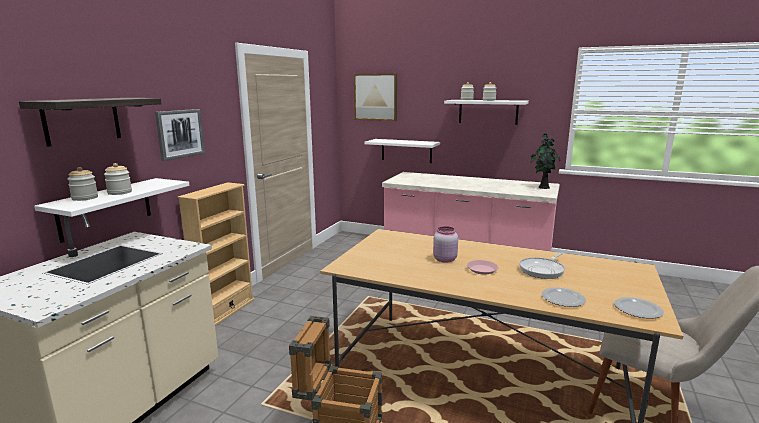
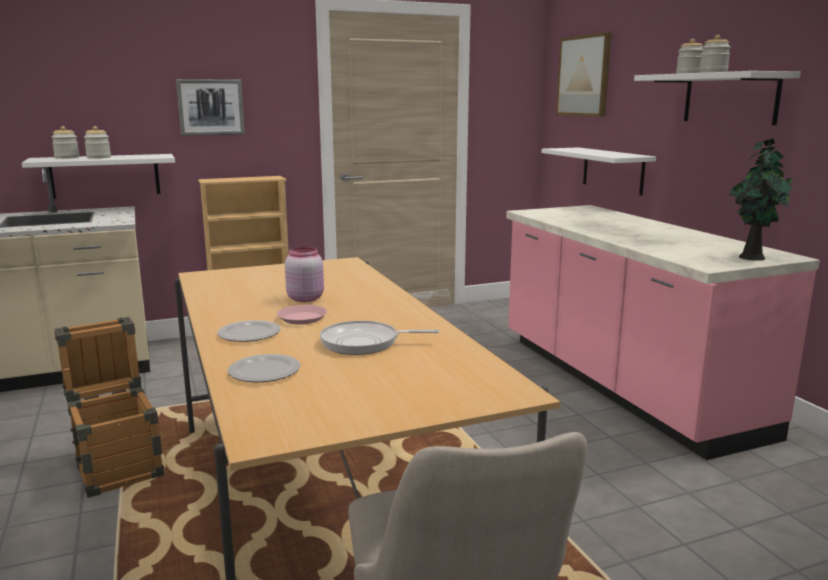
camera: 45 degrees right, 0 degrees up
(82, 120) = (84, 82): shelf -> none
(638, 310) = (294, 419): plate -> plate (248, 334)

